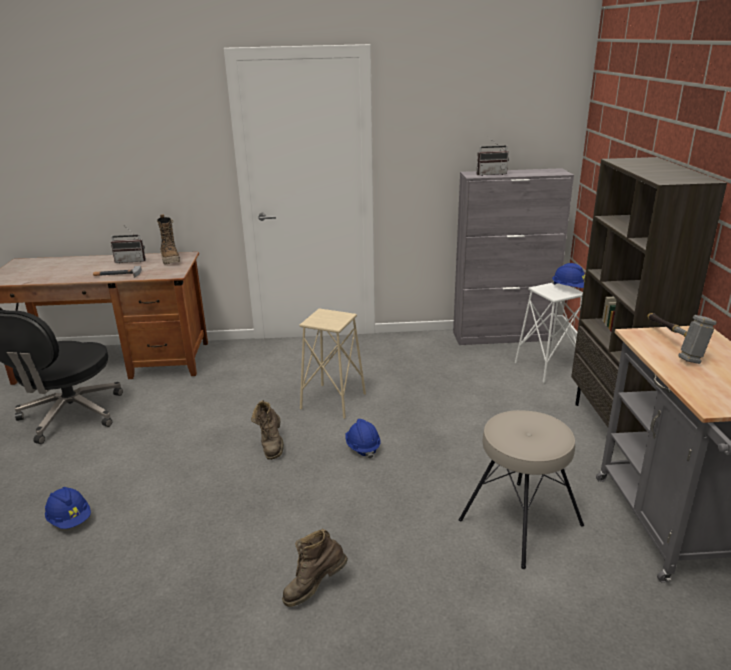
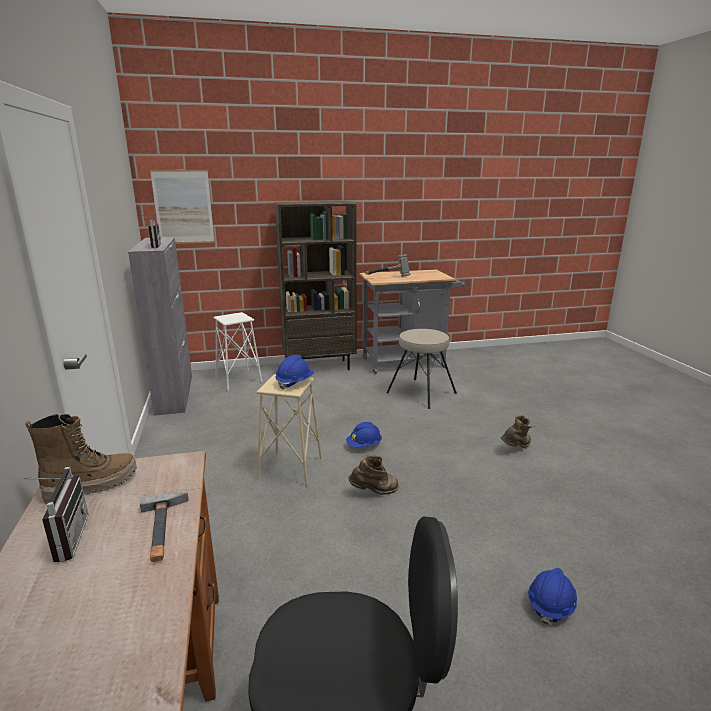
camera: 100 degrees left, 5 degrees down
(314, 588) = (516, 448): brown boot -> brown boot turned 90 degrees counterclockwise
(570, 288) = (231, 314): blue hard hat -> blue hard hat (294, 383)
(604, 142) = (183, 207): none -> picture

